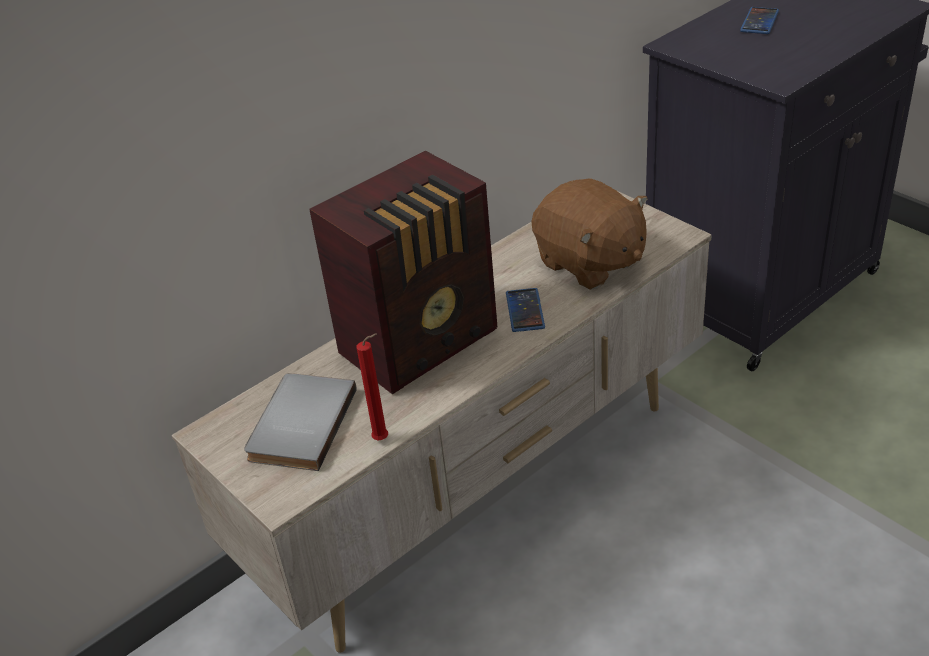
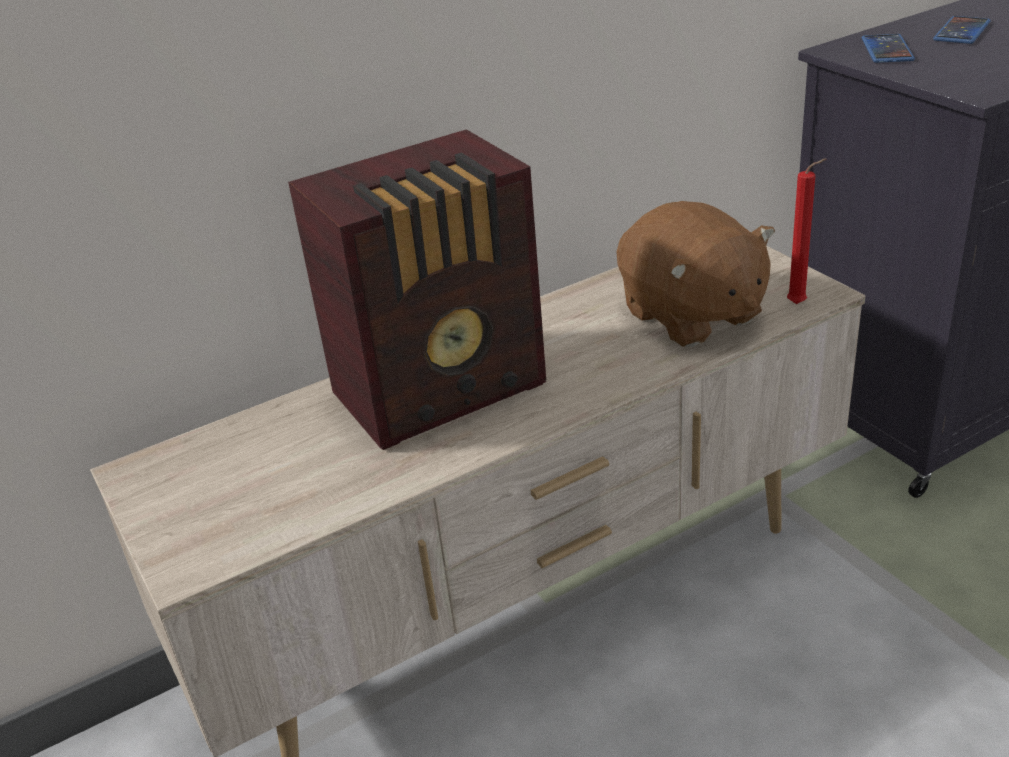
camera: 10 degrees right, 5 degrees down
(298, 424) = (249, 474): grey book -> none
(383, 439) = (350, 506): red candle -> red candle (799, 304)
(525, 310) = (589, 365): phone -> phone (887, 50)

